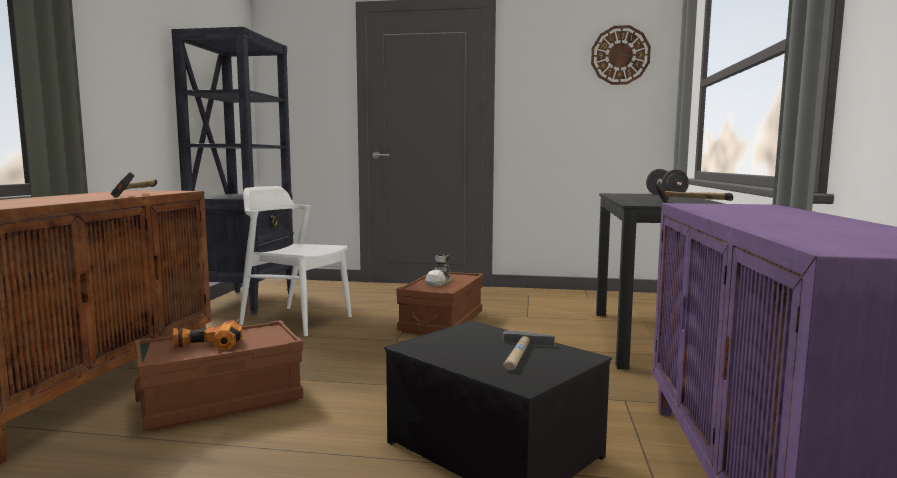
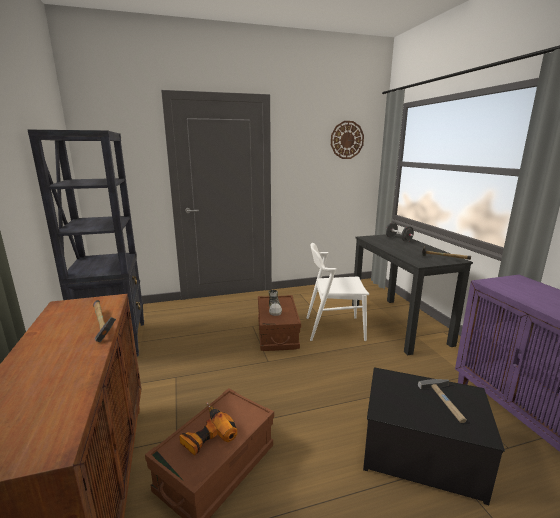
camera: 25 degrees left, 10 degrees up
(296, 320) = (178, 356): white chair -> white chair (334, 328)

